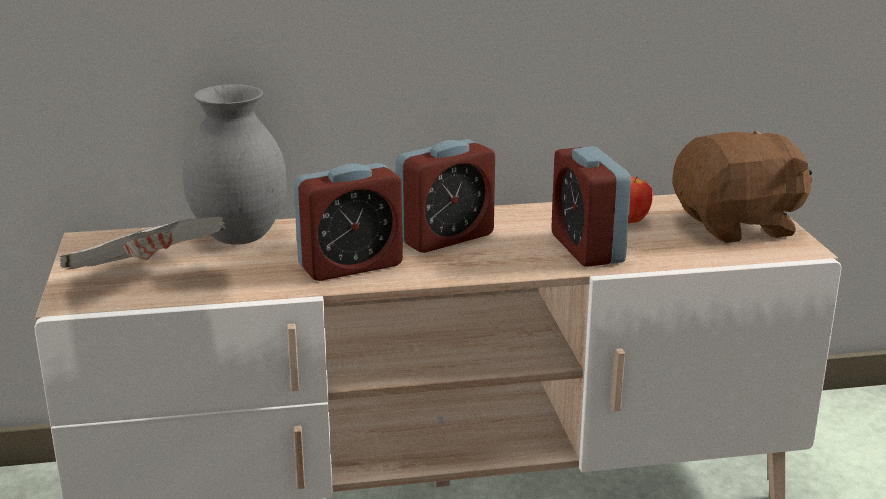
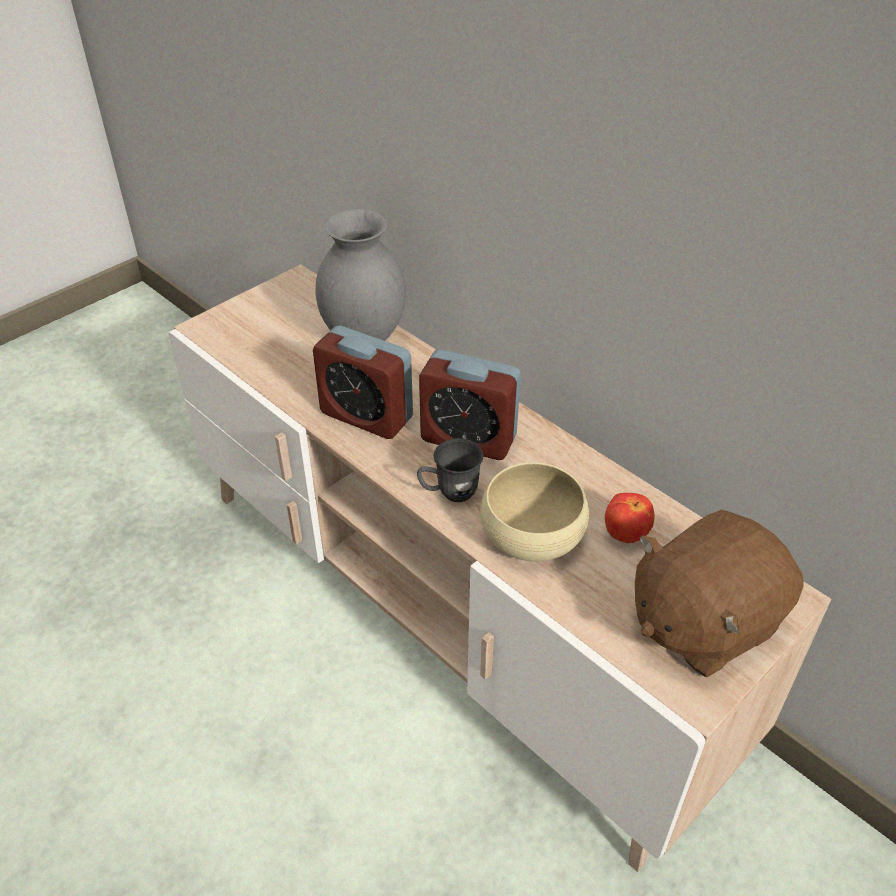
camera: 55 degrees right, 20 degrees up
(147, 287) = (249, 344): newspaper -> none
(500, 262) = (449, 493): none -> grey mug
(587, 248) = (532, 533): alarm clock -> beige bowl
(737, 226) = (702, 621): brown plush toy -> brown plush toy turned 105 degrees clockwise

